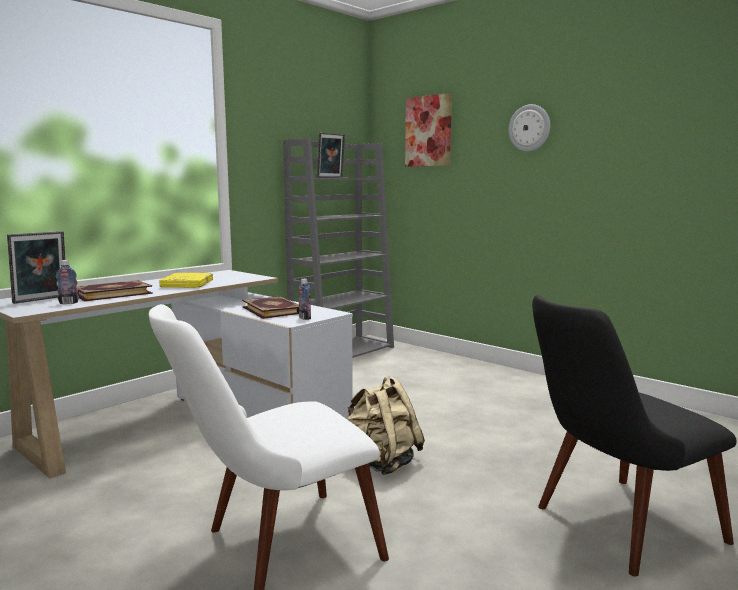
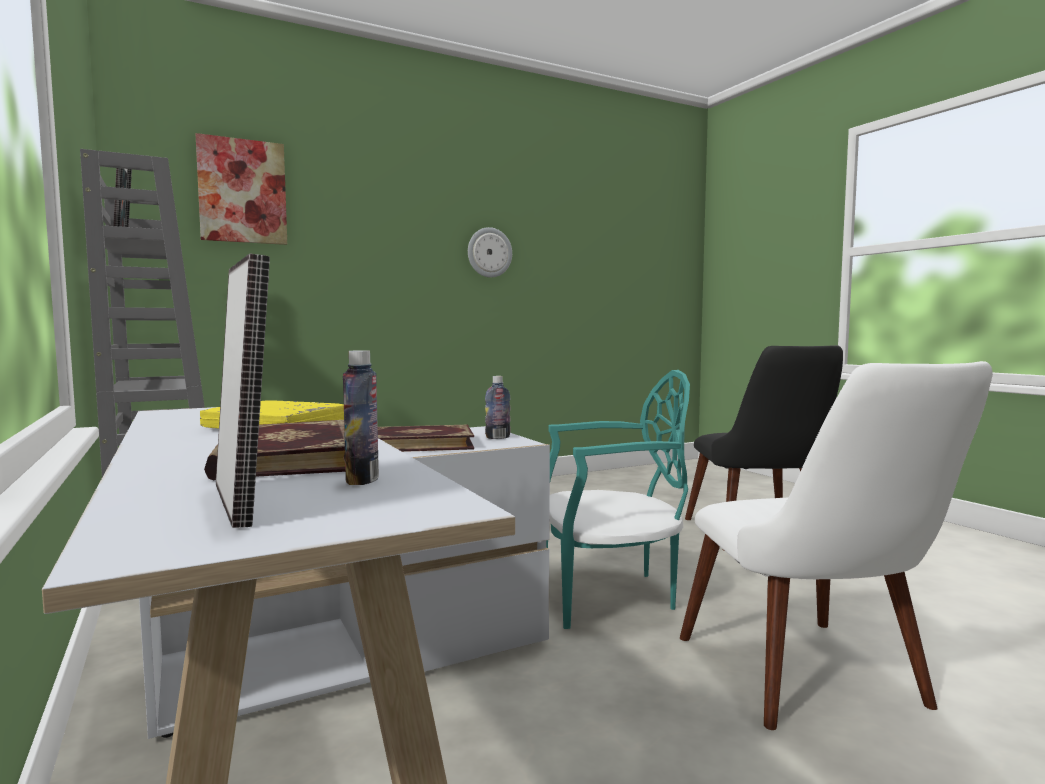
camera: 70 degrees left, 5 degrees down
(381, 463) = (609, 594): beige backpack -> turquoise chair
(529, 128) = (400, 210): wall clock -> wall clock (489, 252)

